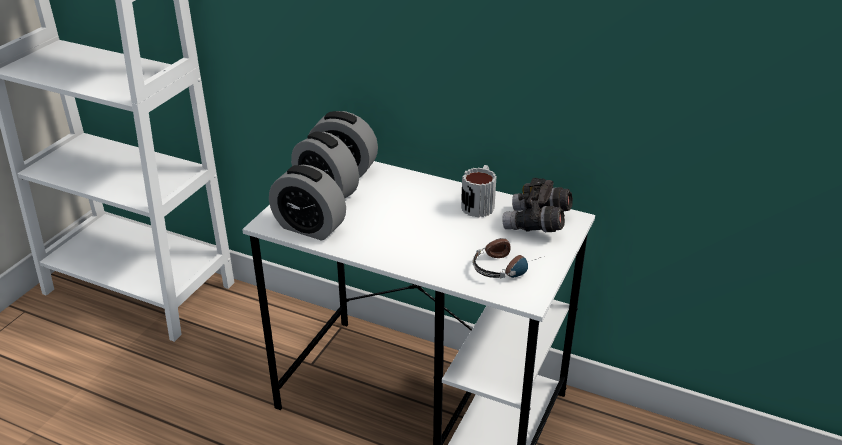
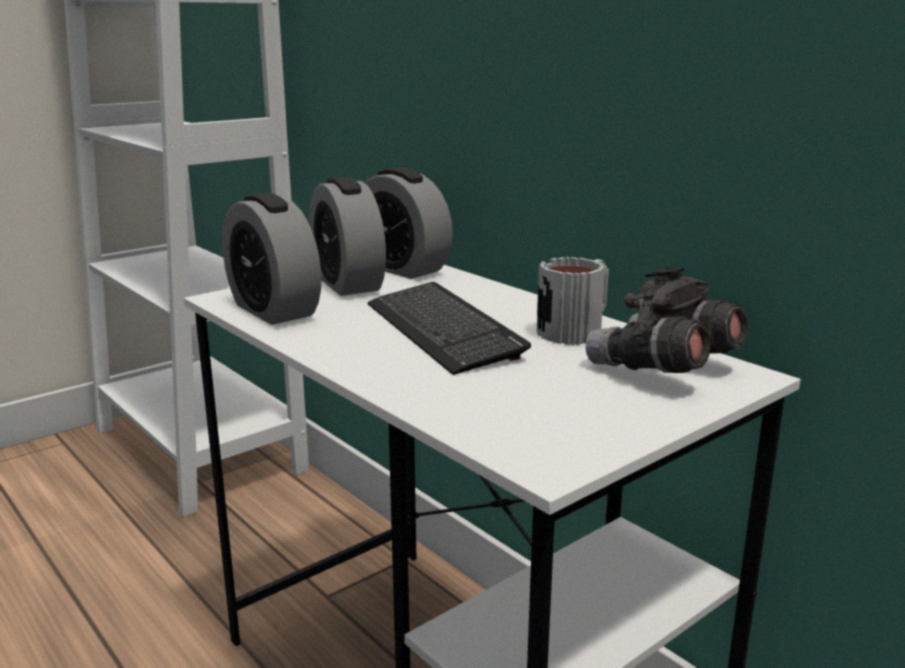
camera: 25 degrees right, 15 degrees down
(414, 221) = (442, 330): none -> keyboard
(506, 265) = (548, 409): headphones -> none

